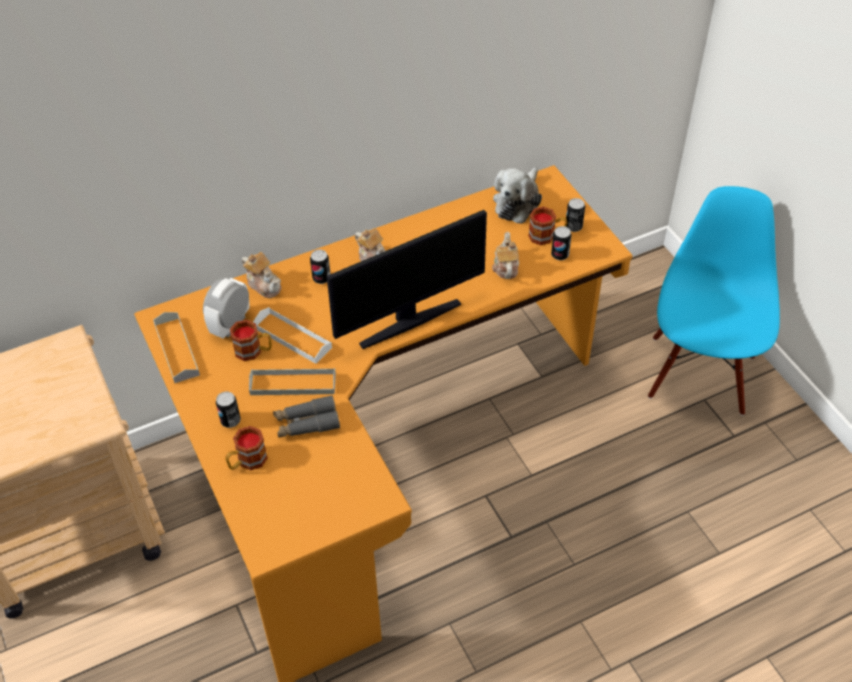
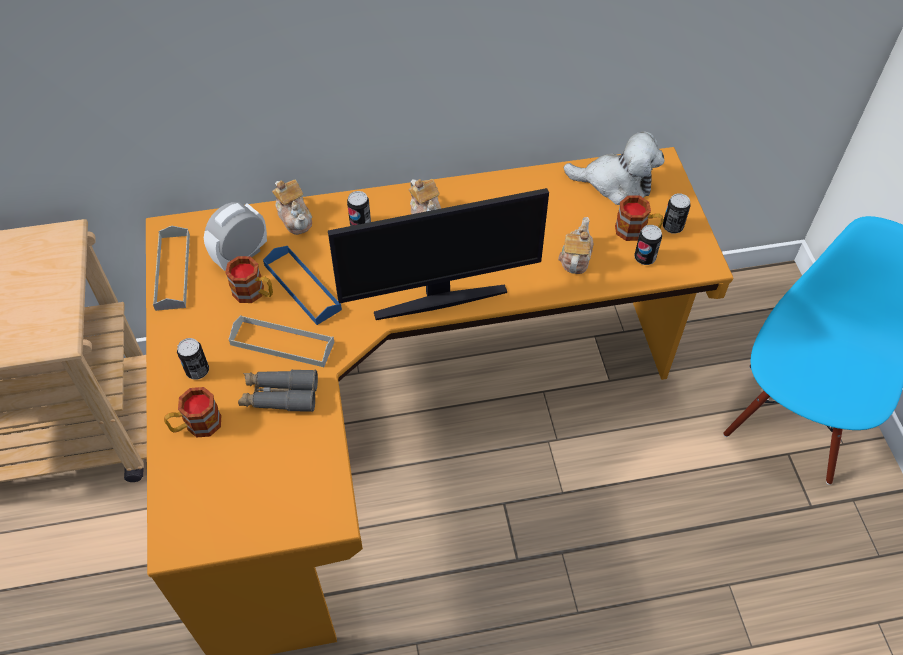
camera: 15 degrees right, 5 degrees up
(292, 337) = (302, 287): white tray -> blue tray
(518, 202) = (616, 183): plush toy -> plush toy turned 120 degrees counterclockwise

